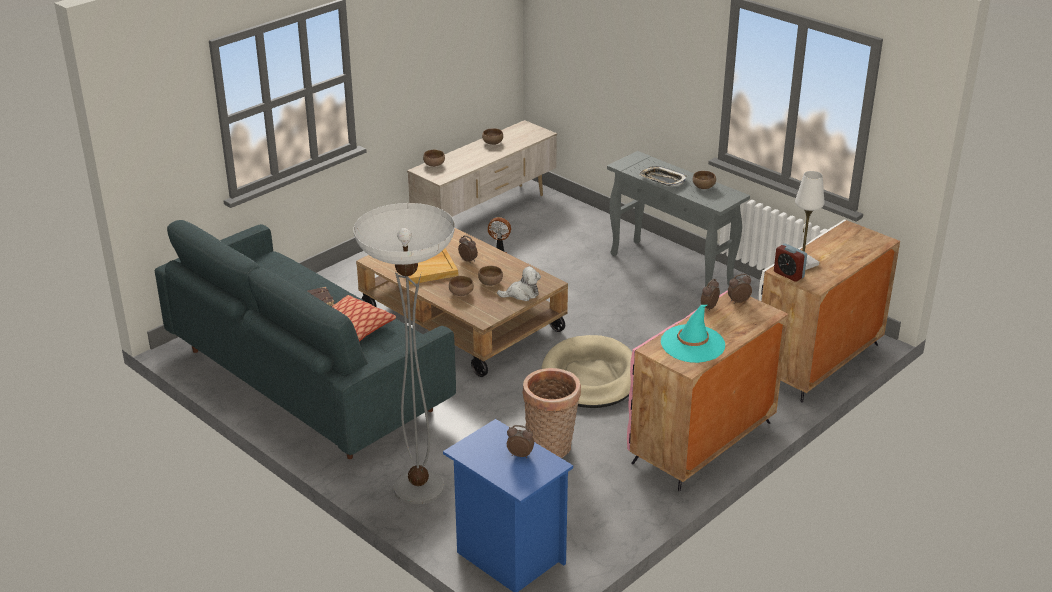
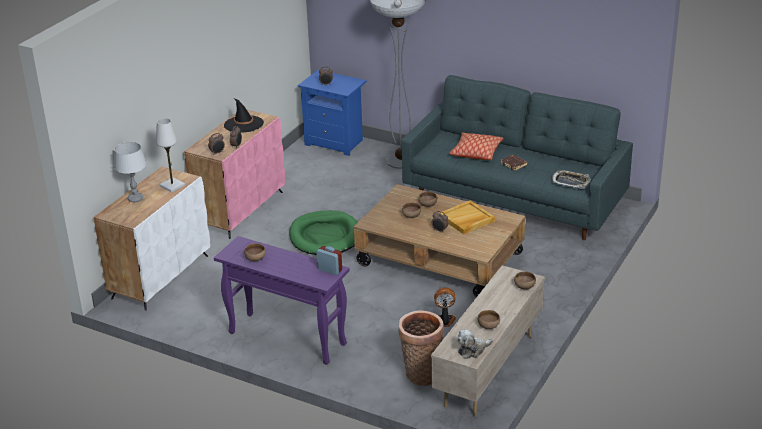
camera: 165 degrees right, 0 degrees up
(521, 294) = (383, 211): plush toy -> plush toy (473, 350)
(551, 448) = (334, 191): basket -> basket (421, 373)
(590, 377) = (325, 236): beige dog bed -> green dog bed
(662, 180) = (294, 260): tray -> tray (570, 182)
(672, 269) = (286, 338): grey console table -> purple console table
(692, 344) = (243, 124): turquoise hat -> black hat
(788, 274) = (182, 176): alarm clock -> alarm clock (329, 270)
(849, 254) = (135, 199): none -> grey table lamp

